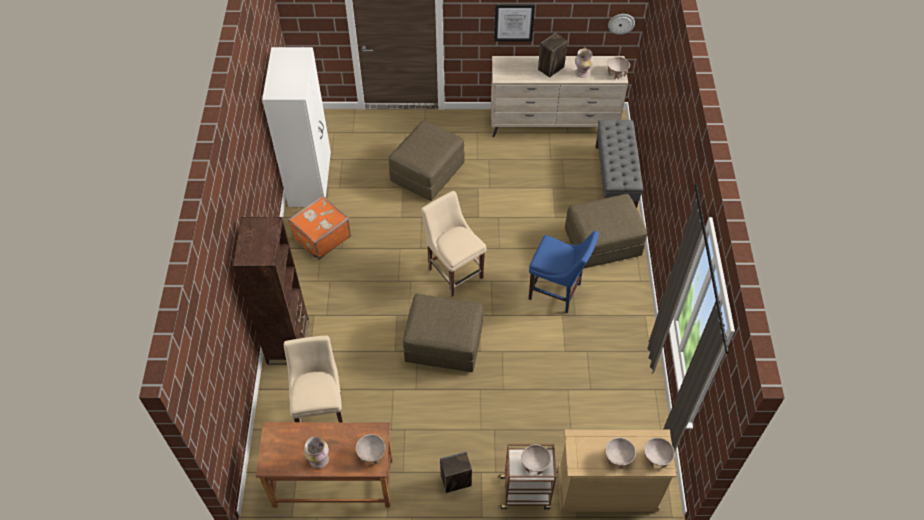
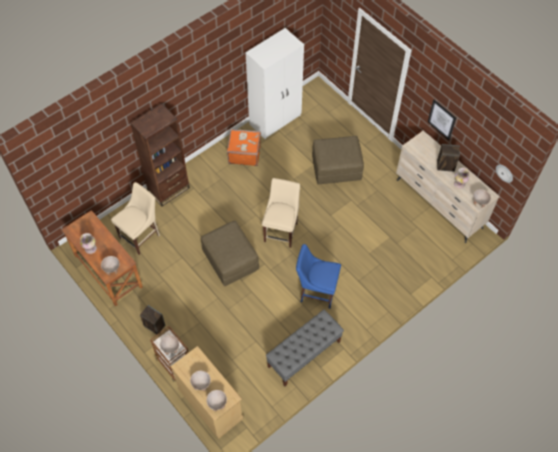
camera: 50 degrees right, 5 degrees up
(557, 292) = (316, 292): blue chair -> blue chair turned 120 degrees clockwise
(602, 243) = (375, 291): brown ottoman -> none
(615, 179) = (431, 265): grey bench -> grey bench (304, 354)

